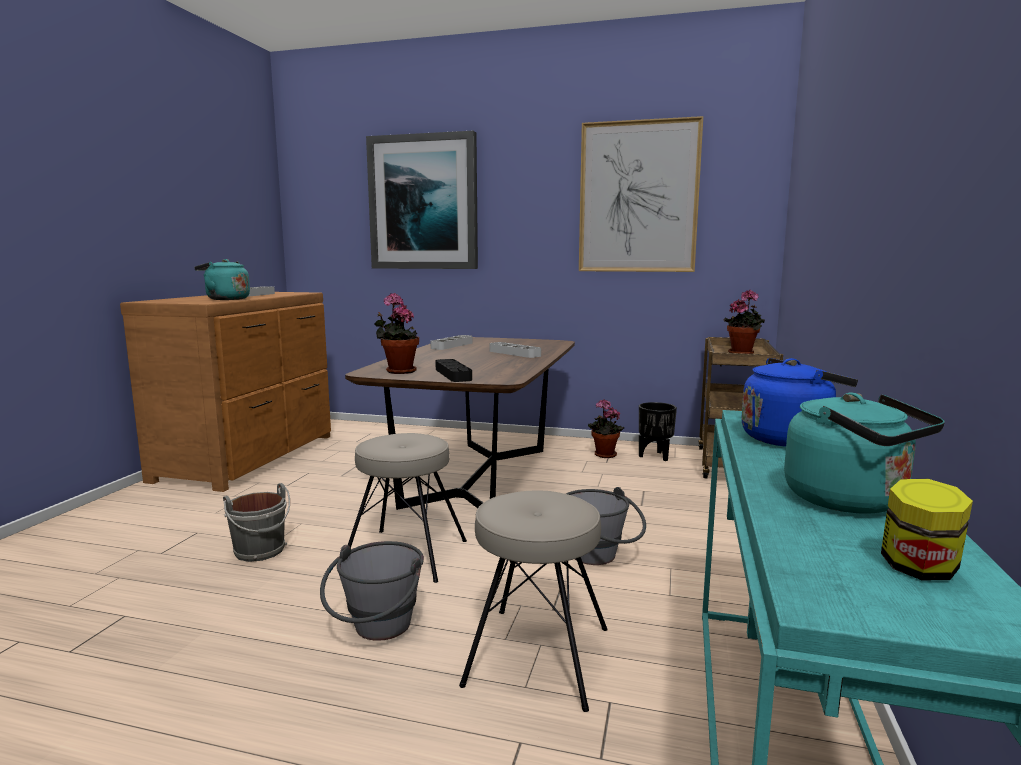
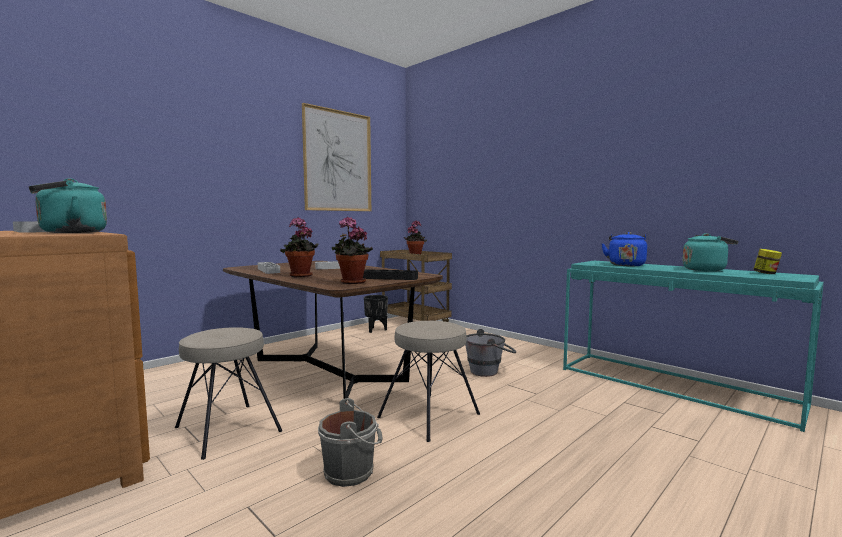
camera: 60 degrees left, 5 degrees down
(377, 631) = (530, 442): grey bucket -> none
(424, 203) = (164, 142): picture -> none
(536, 655) = (579, 407): beige stool -> beige stool (227, 429)
(603, 455) = (353, 337): potted plant -> potted plant (300, 276)

